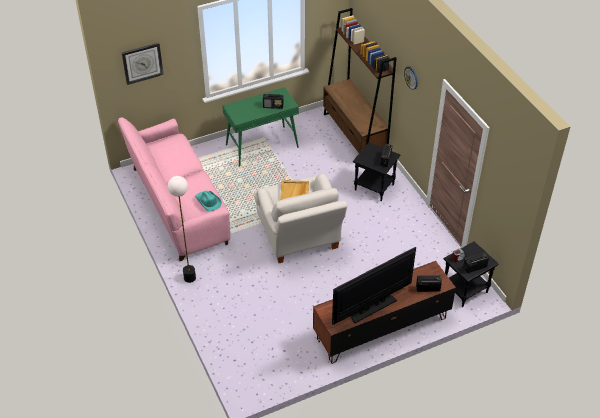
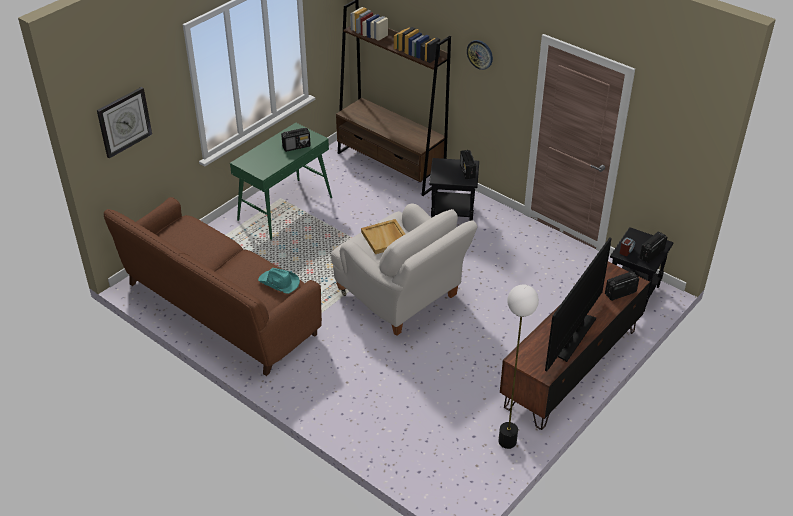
camera: 25 degrees left, 5 degrees down
(178, 205) = (220, 309): pink sofa -> brown sofa
(189, 277) = (292, 391): floor lamp -> floor lamp (507, 441)

